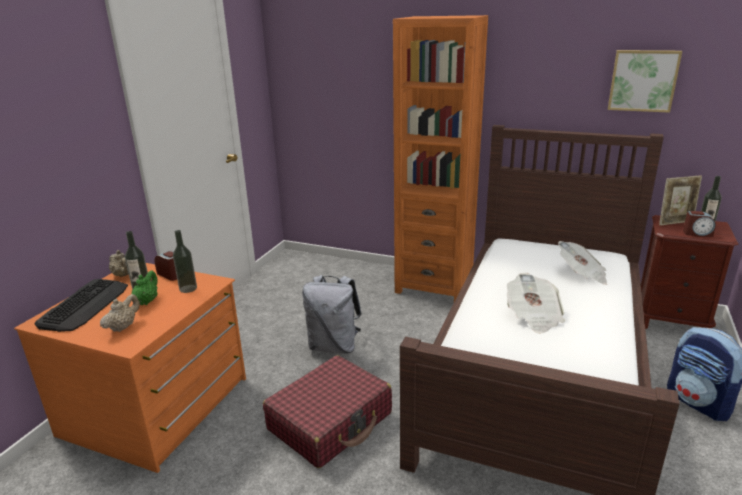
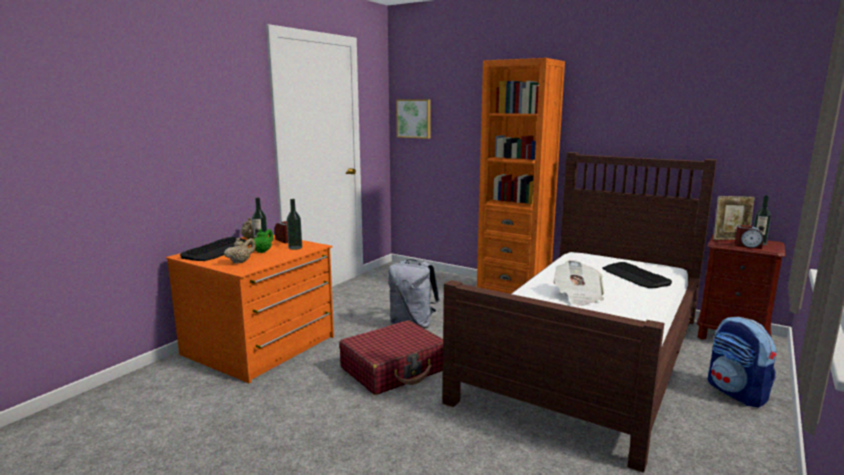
camera: 10 degrees right, 10 degrees down
(582, 275) = (635, 276): newspaper -> keyboard
(643, 80) = (697, 113): picture -> picture (414, 118)

